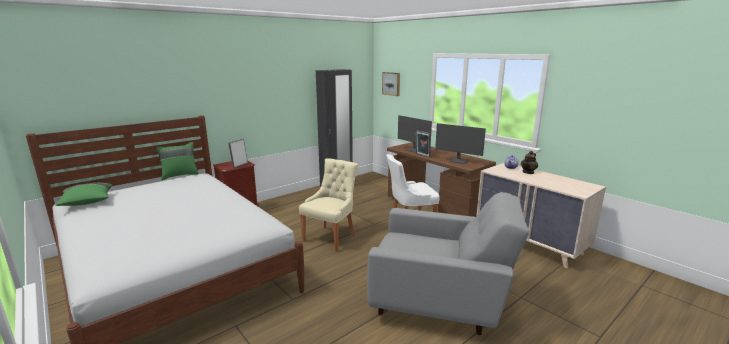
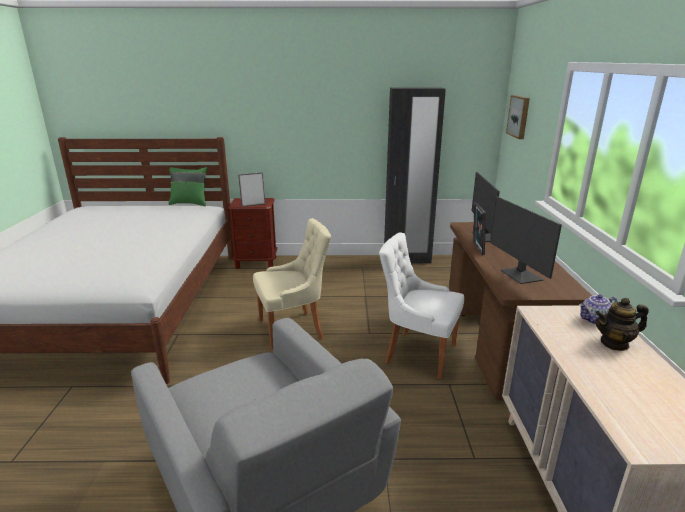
camera: 40 degrees right, 5 degrees up
(87, 202) = (82, 212): green pillow -> none

